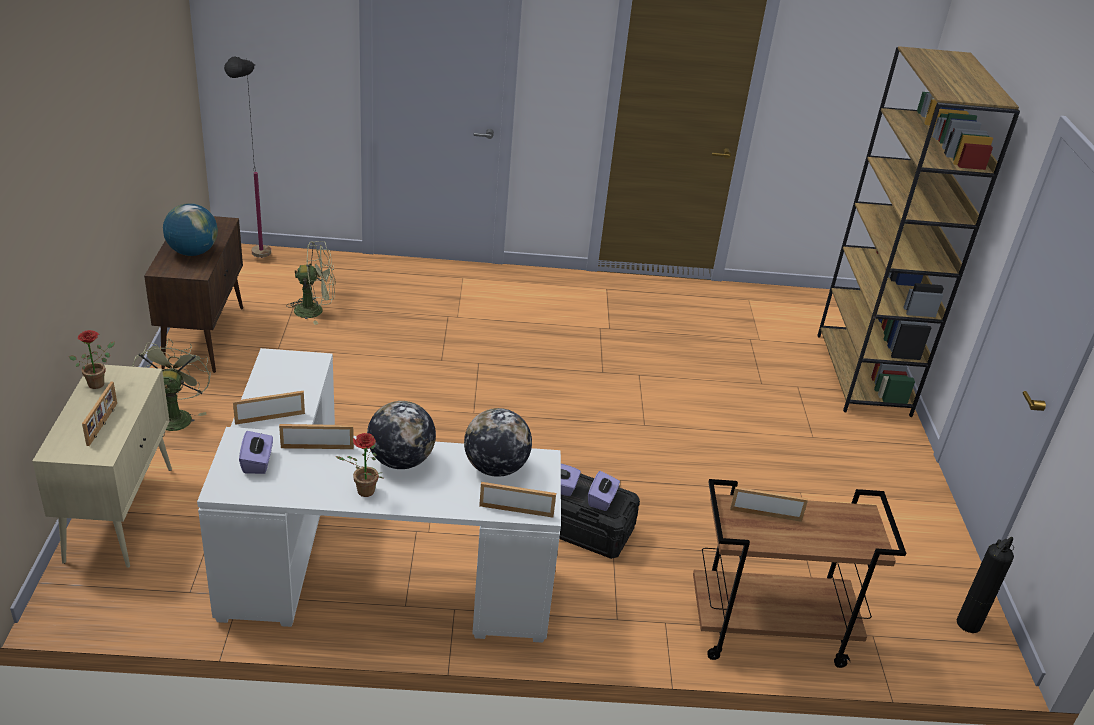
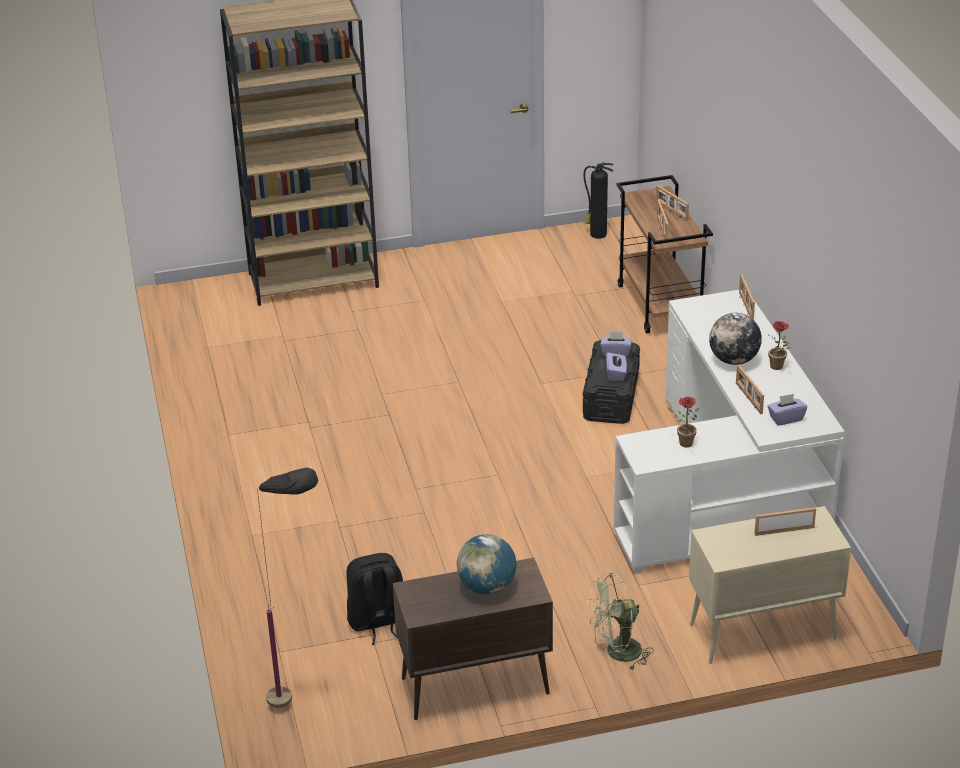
camera: 100 degrees left, 0 degrees up
(98, 382) = (736, 555): potted plant -> potted plant (683, 443)
(270, 417) = (723, 440): picture frame -> picture frame (671, 211)
(315, 310) = (377, 622): green fan -> black backpack
(495, 468) = (709, 321): globe -> none

